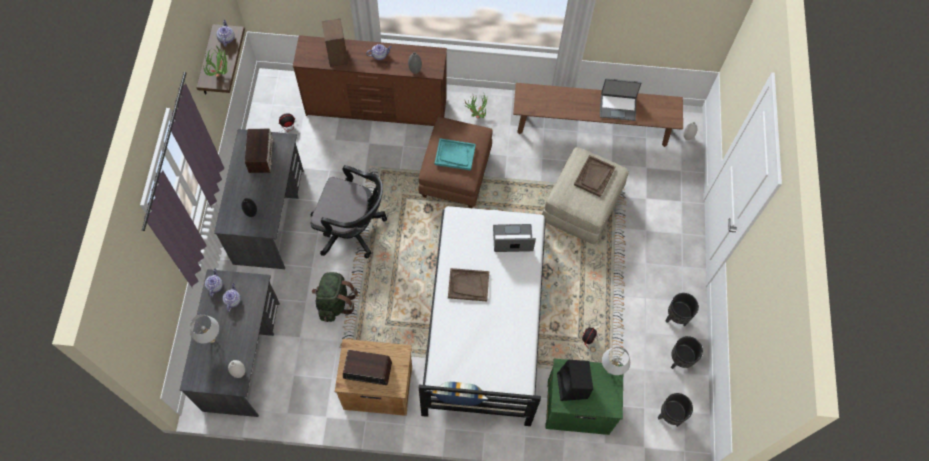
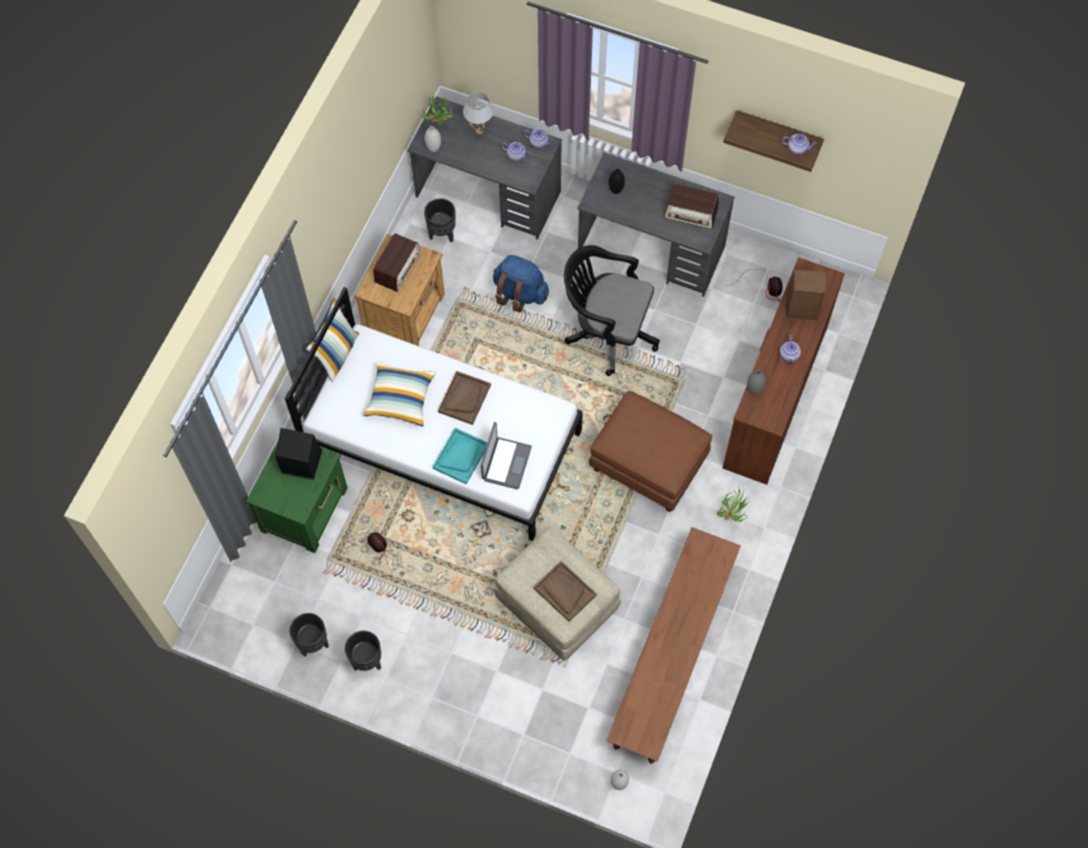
camera: 110 degrees right, 0 degrees up
(222, 73) = (748, 136): potted plant -> potted plant (439, 124)
(334, 302) = (519, 293): green backpack -> blue backpack
(352, 229) = (607, 332): black office chair -> black office chair turned 75 degrees clockwise
(455, 155) = (643, 433): turquoise tray -> turquoise tray (460, 456)
(484, 334) = (401, 398): none -> pillow
(610, 370) = (303, 508): white table lamp -> none
(618, 107) = (665, 665): laptop -> none
(669, 416) = (253, 606): black planter -> black planter (442, 234)

